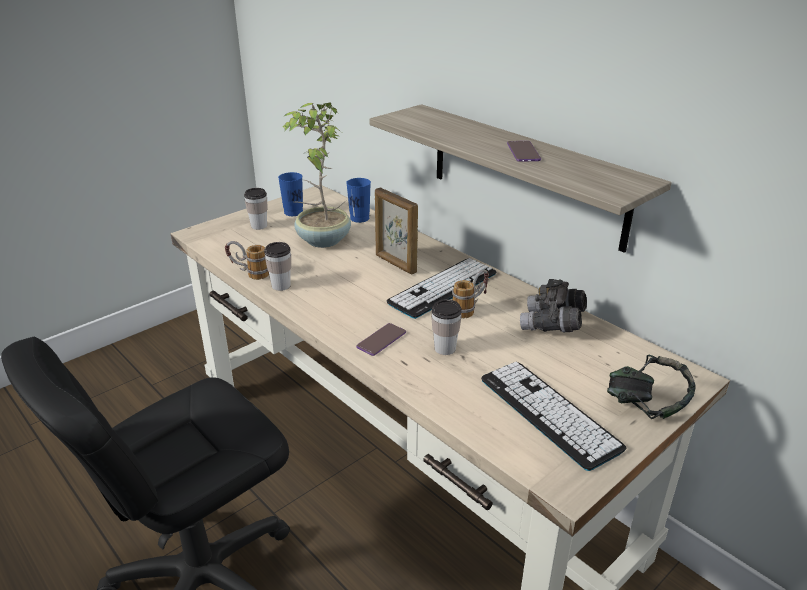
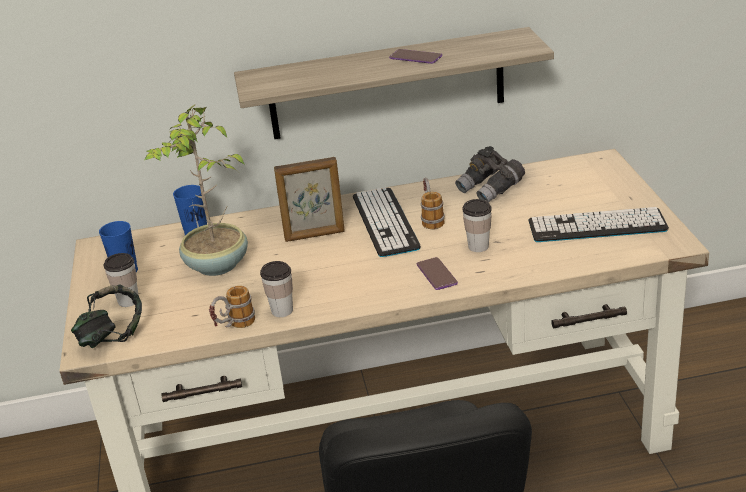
camera: 55 degrees left, 0 degrees up
(645, 406) = (618, 187): headphones -> headphones (112, 337)

